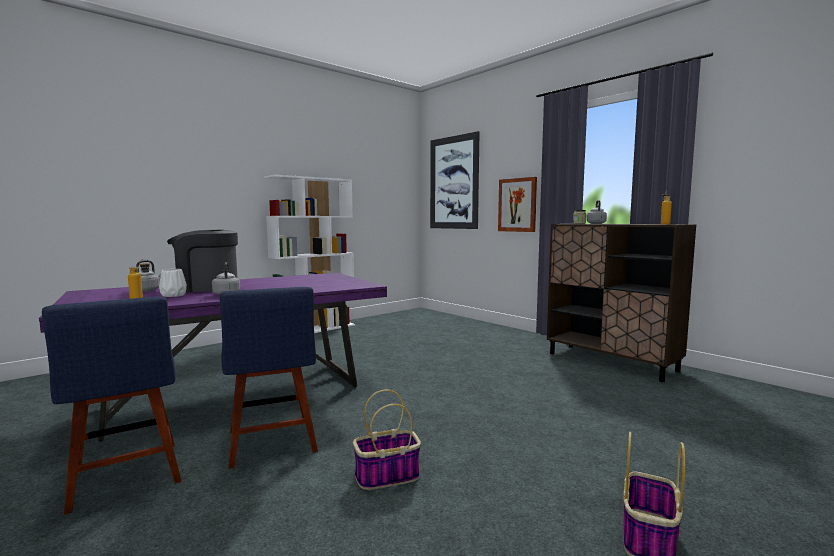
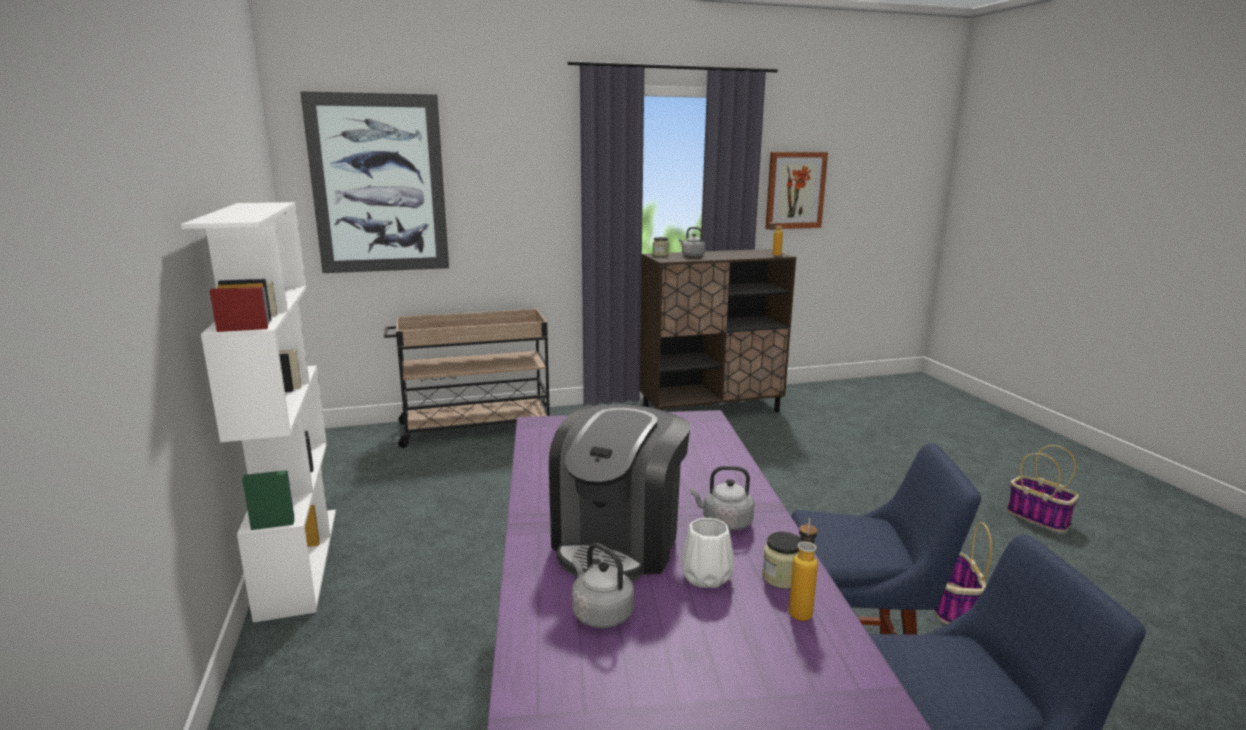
camera: 65 degrees left, 10 degrees up
(170, 301) = (782, 577): none -> jar
(467, 324) = (475, 427): none -> beige cart
(517, 205) = (528, 226): picture -> picture (795, 190)

